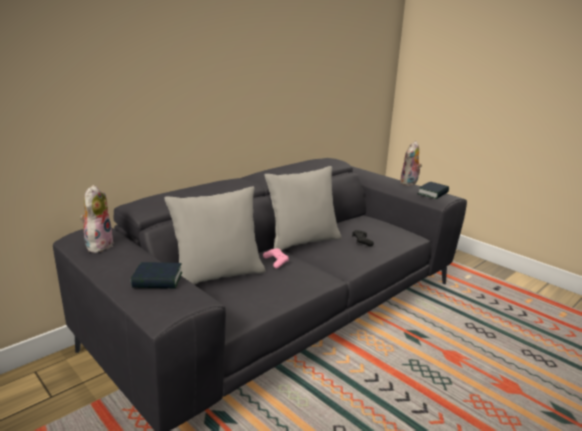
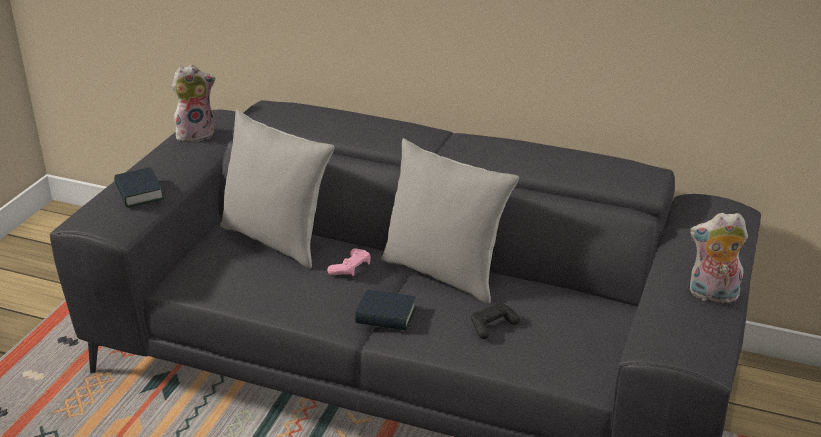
camera: 65 degrees right, 10 degrees up
(433, 193) = (676, 332): book -> book (386, 316)

